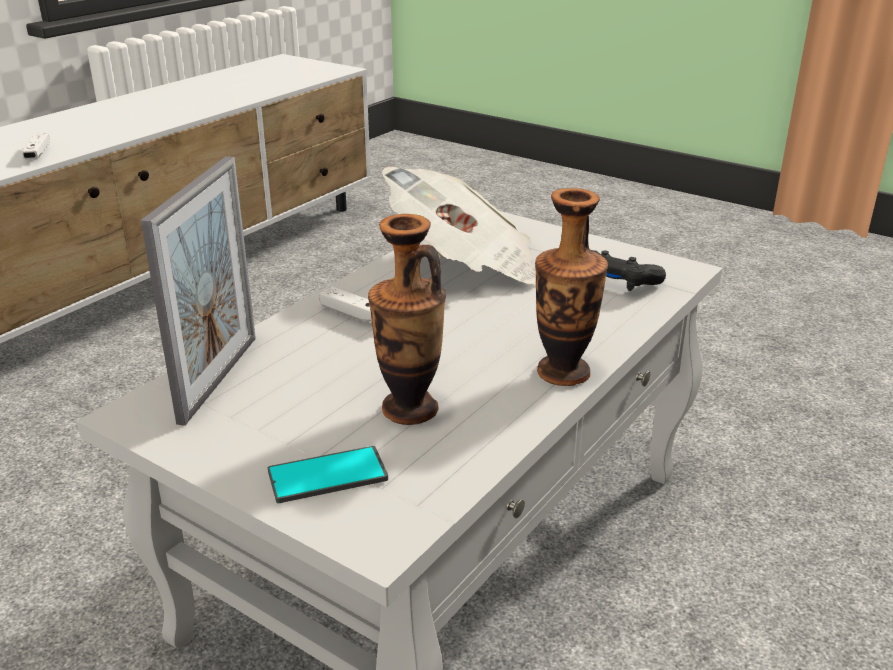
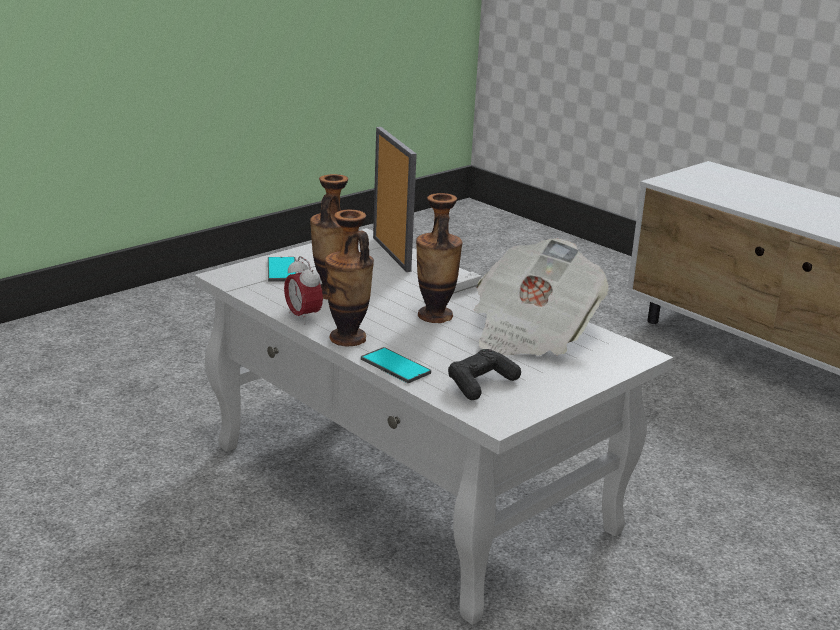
camera: 100 degrees right, 5 degrees down
(37, 154) = (764, 207): white game controller -> none
(219, 378) = (391, 254): picture frame -> picture frame turned 135 degrees counterclockwise
(449, 322) = (435, 316): none -> vase
(516, 419) = (303, 317): none -> alarm clock
(615, 332) = (395, 366): none -> phone

